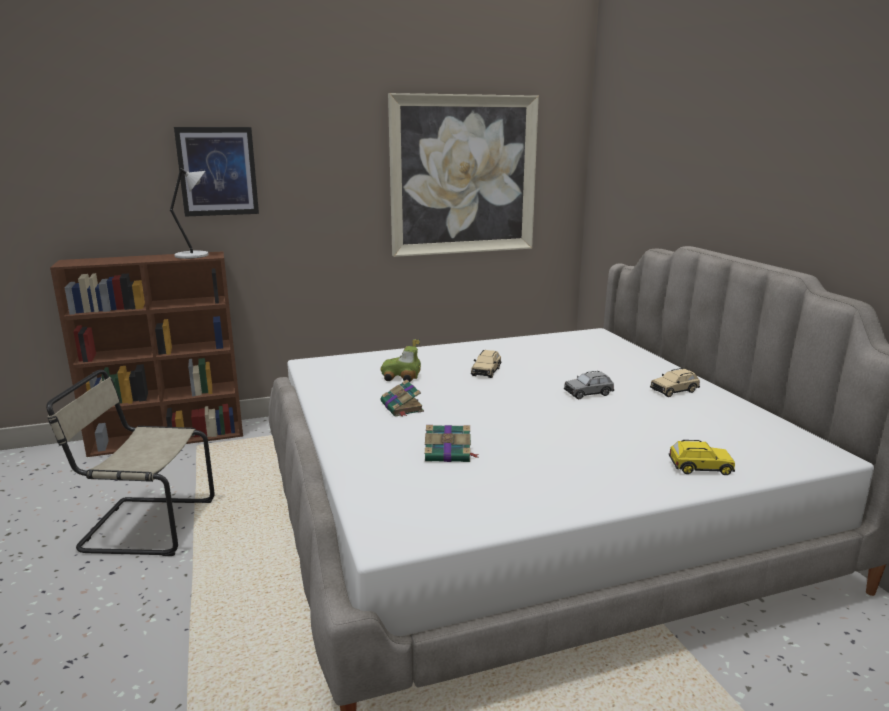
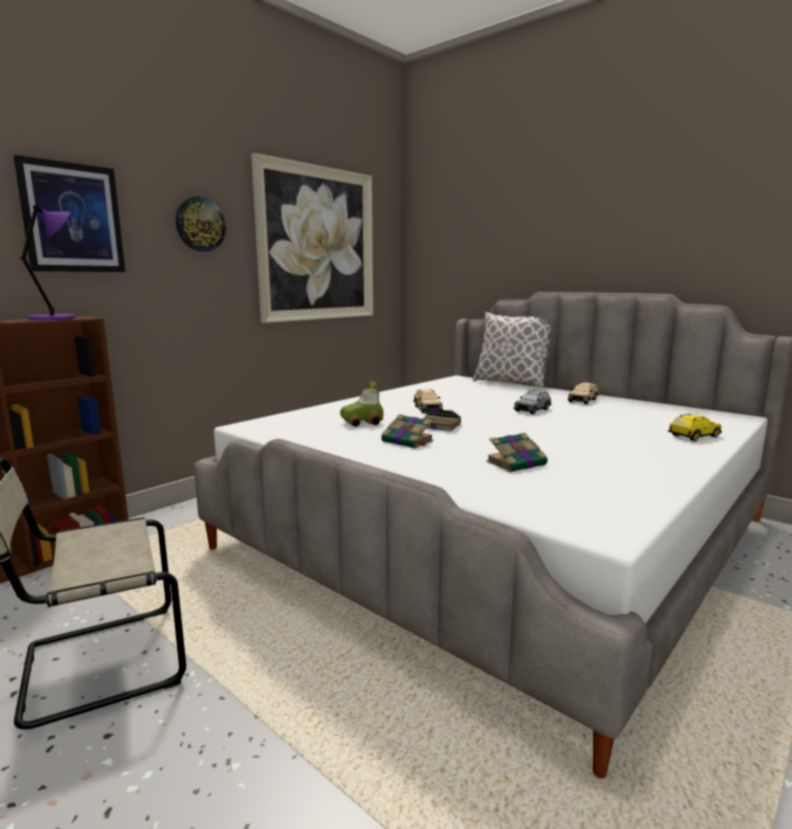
camera: 30 degrees left, 5 degrees down
(194, 255) = (55, 318): grey table lamp -> purple table lamp
(331, 166) = (200, 224): none -> wall clock
(459, 394) = (437, 425): none -> book
(641, 349) = (510, 382): none -> pillow

